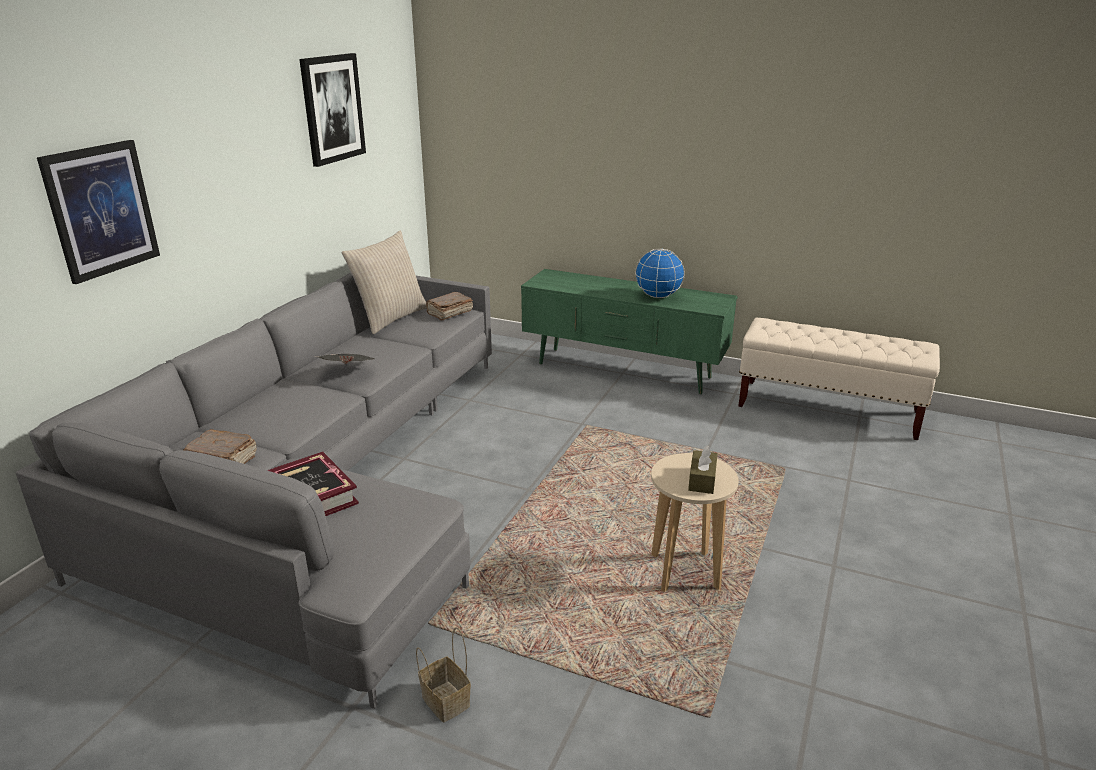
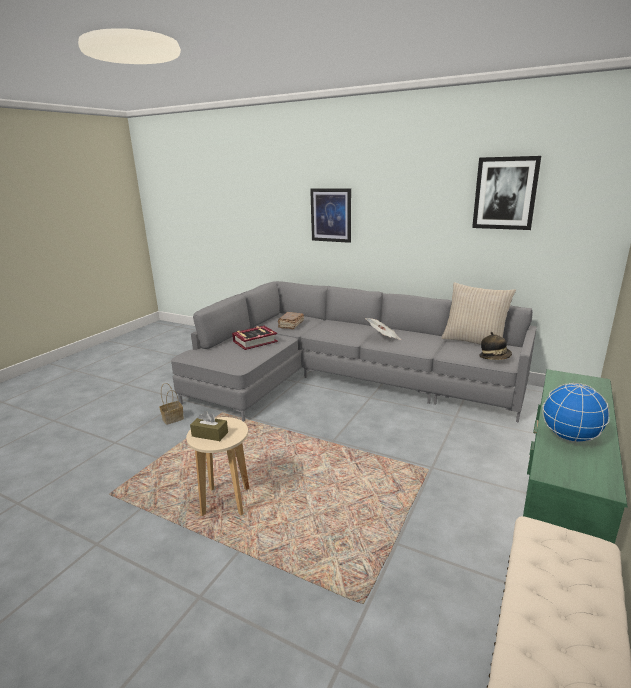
camera: 95 degrees right, 5 degrees down
(449, 313) = (495, 357): brown book -> hat

